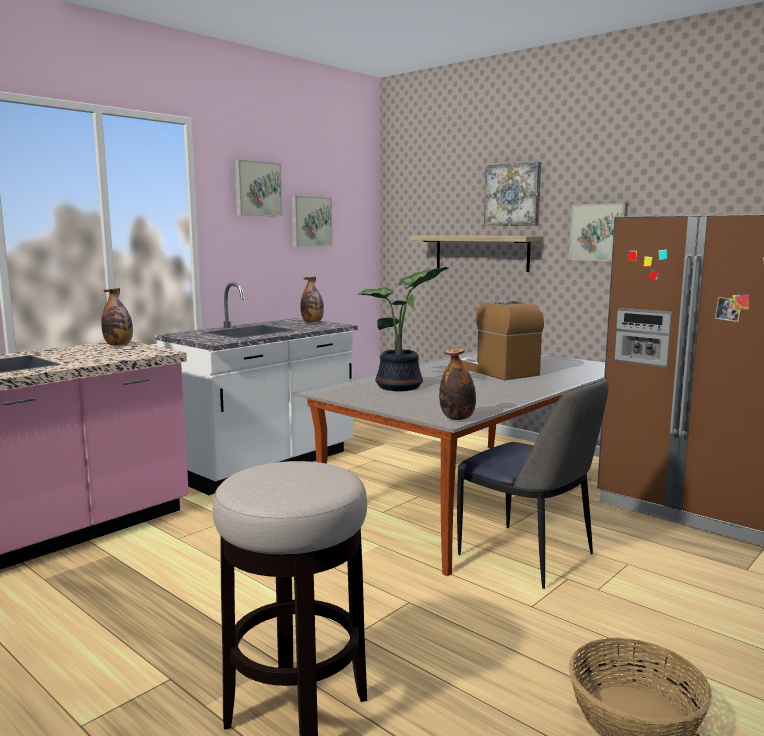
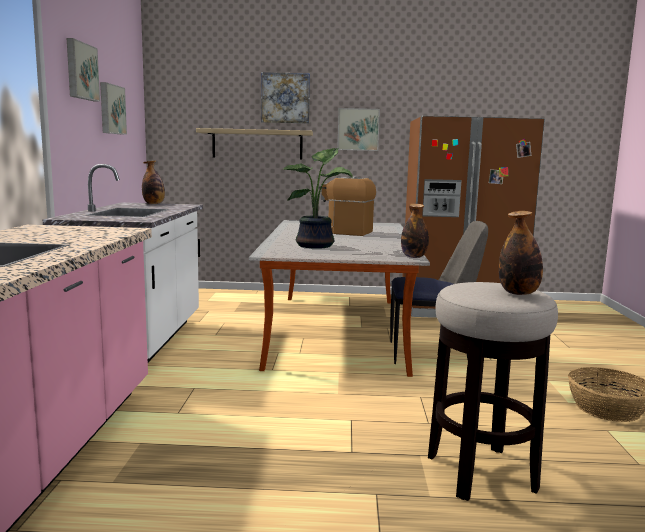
camera: 40 degrees left, 0 degrees up
(118, 345) = (49, 228): bottle -> bottle (518, 293)

